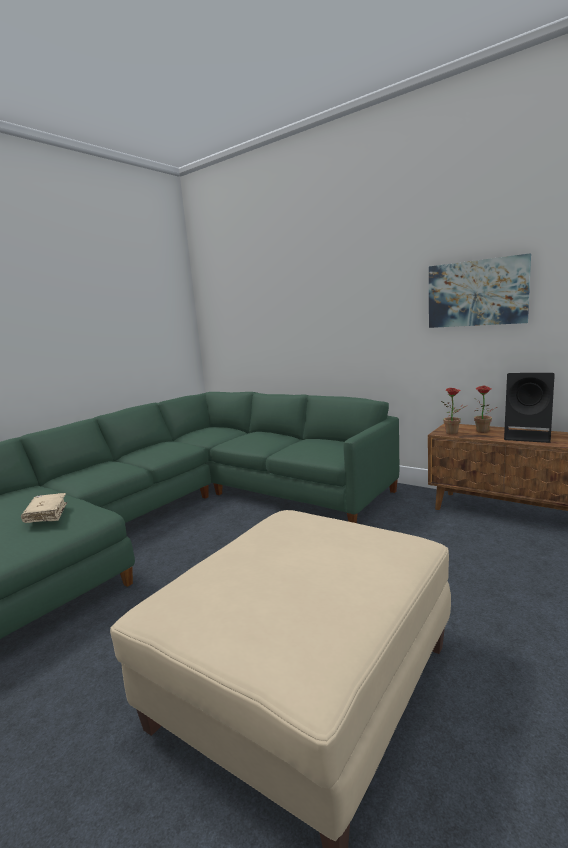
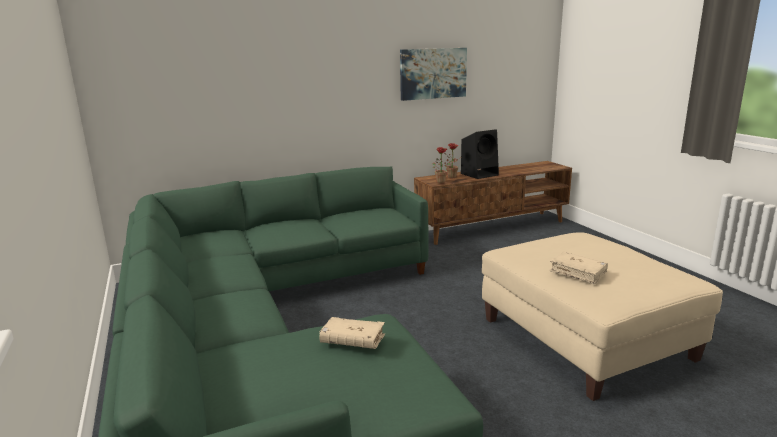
camera: 60 degrees left, 5 degrees up
(237, 566) = (578, 273): none -> beige book

